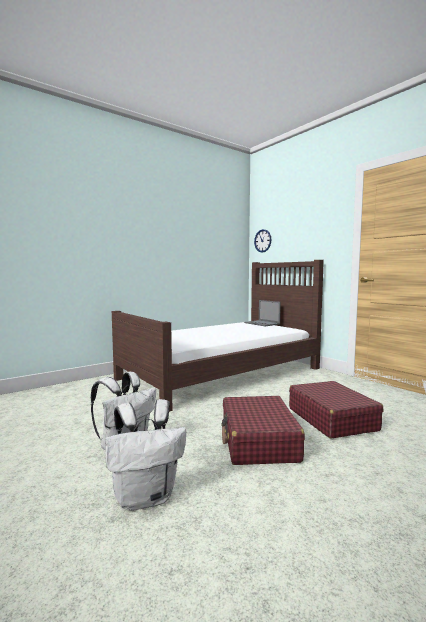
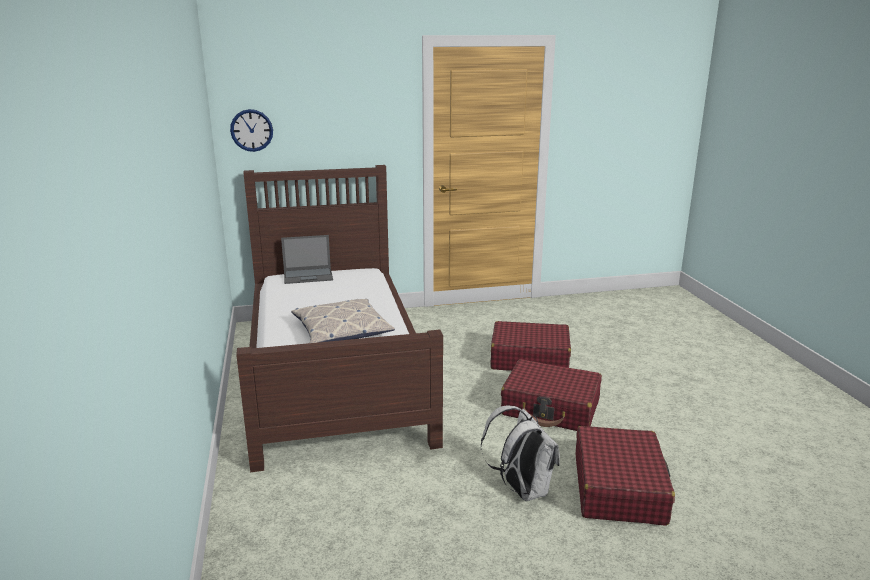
camera: 65 degrees left, 15 degrees up
(146, 497) = (619, 488): white backpack -> red suitcase
(200, 335) = (341, 330): none -> pillow

